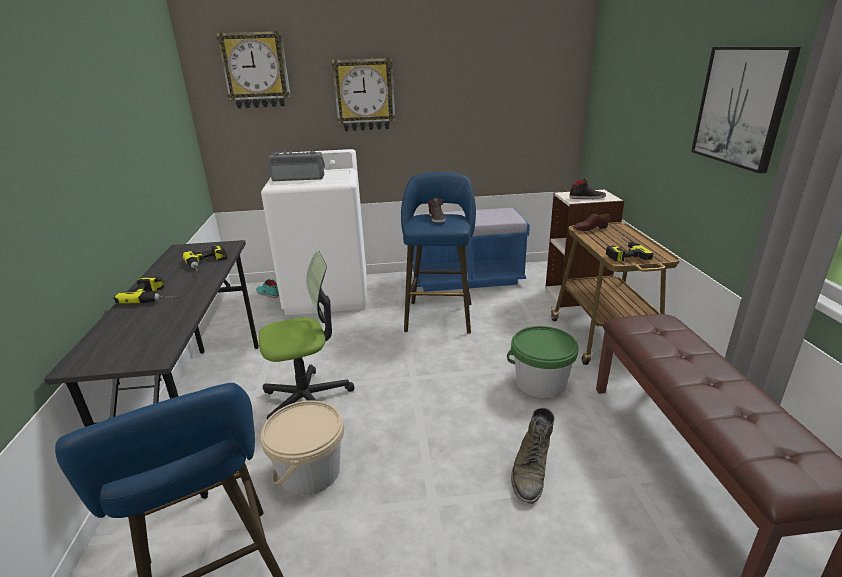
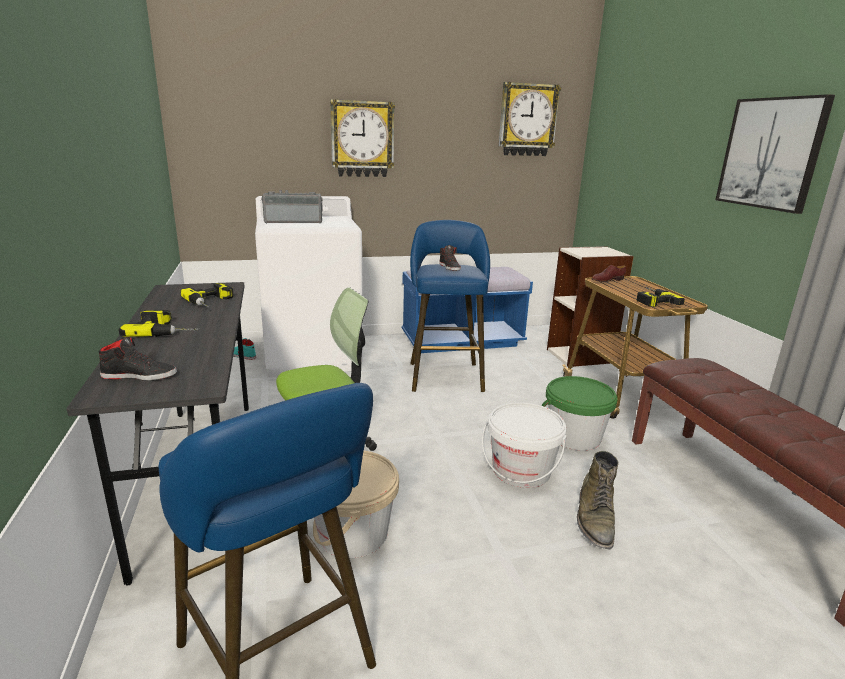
camera: 10 degrees left, 5 degrees down
(256, 70) = (245, 103): wall clock -> wall clock (527, 120)
(477, 417) = (521, 471): none -> white bucket
(587, 197) = (595, 252): black shoe -> black shoe (140, 375)

